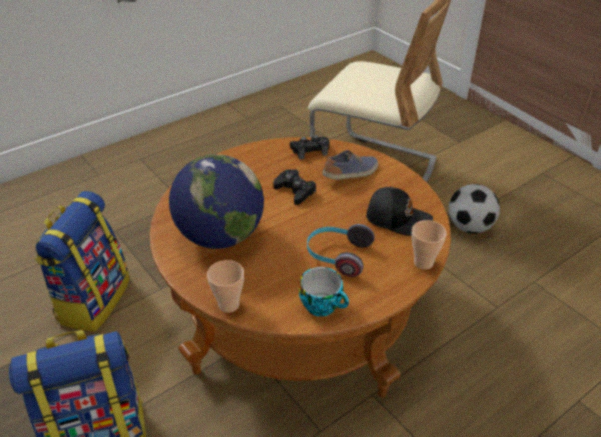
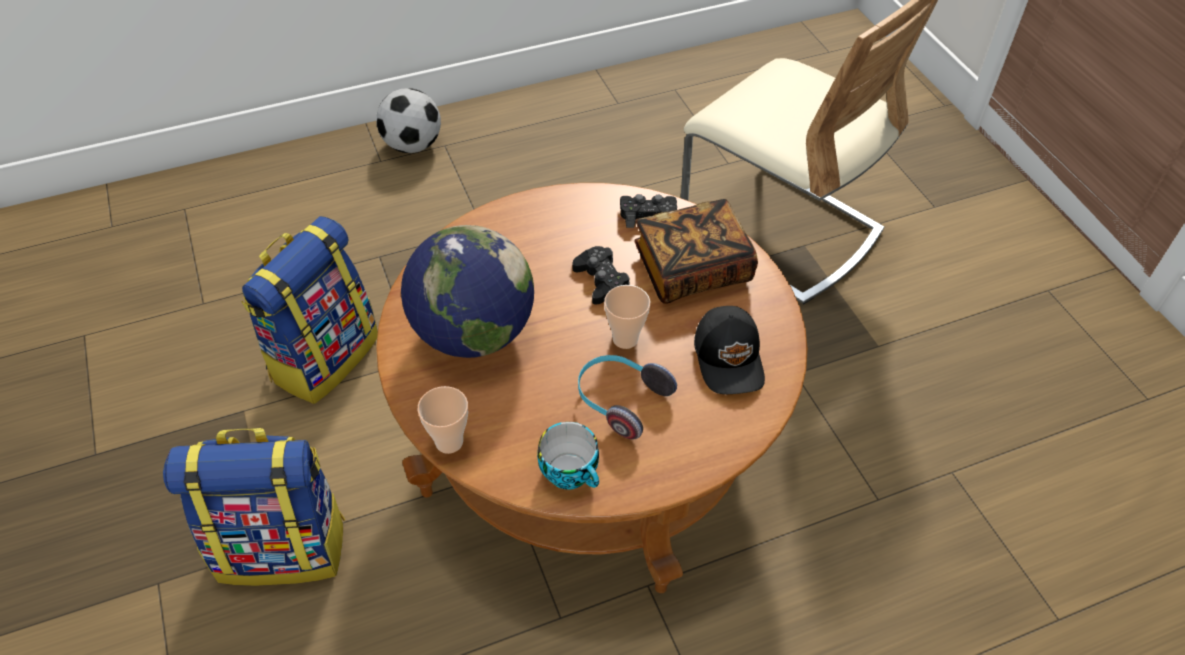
camera: 15 degrees right, 10 degrees up
(351, 174) = (692, 269): shoe -> book
(397, 218) = (730, 358): black cap -> black cap turned 45 degrees clockwise
(423, 263) = (737, 439): cup -> cup (625, 339)
(469, 227) = (890, 359): football -> football (413, 145)

